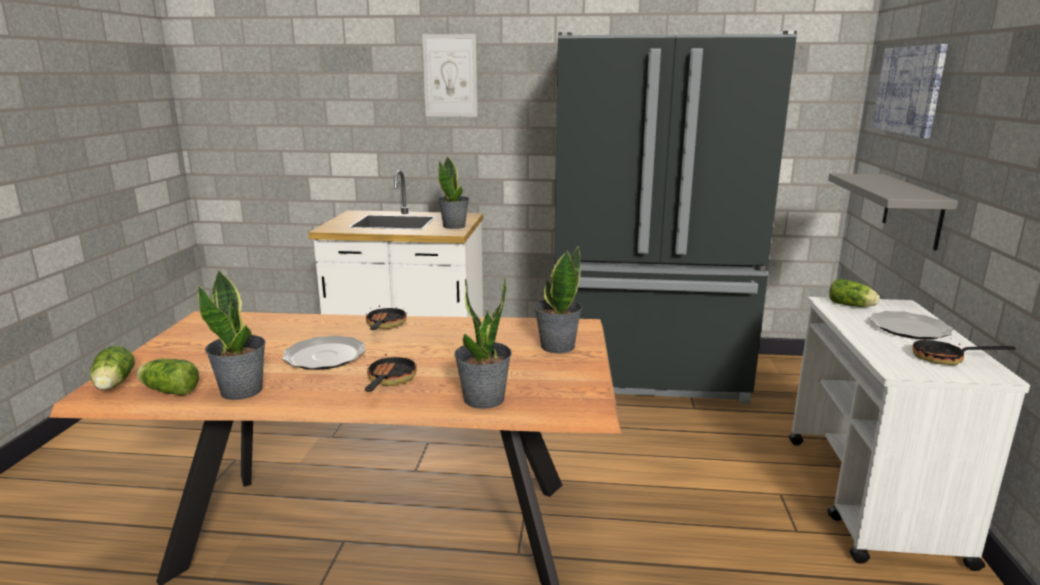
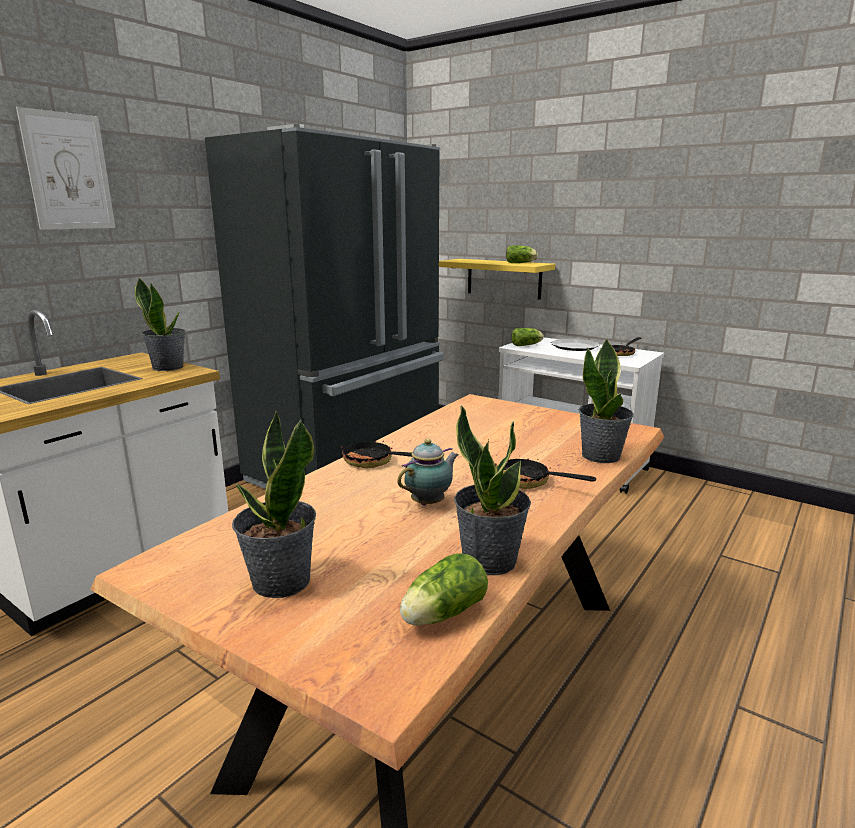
camera: 60 degrees left, 0 degrees up
(113, 385) = (368, 668): lettuce -> lettuce (521, 263)
(324, 356) = (430, 502): plate -> teapot
(557, 346) = (514, 415): potted plant -> potted plant (280, 582)
(909, 90) = (473, 195): picture -> none
(912, 210) = (504, 278): grey shelf -> yellow shelf

